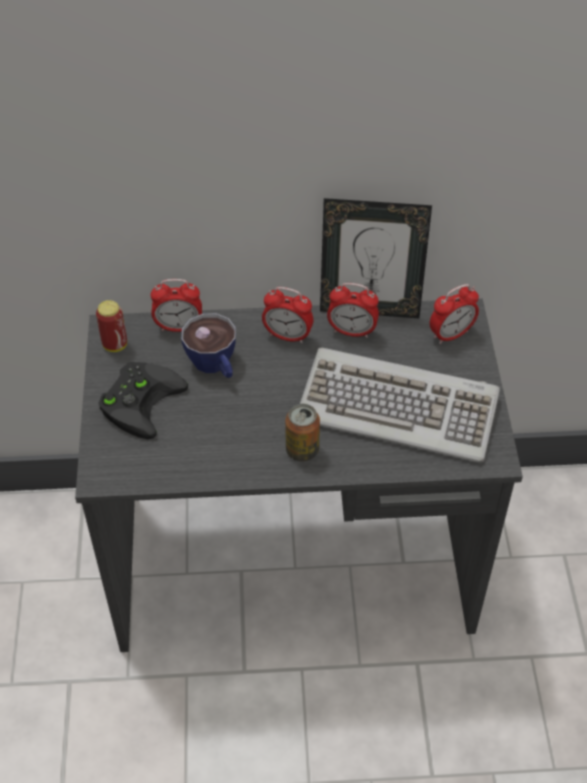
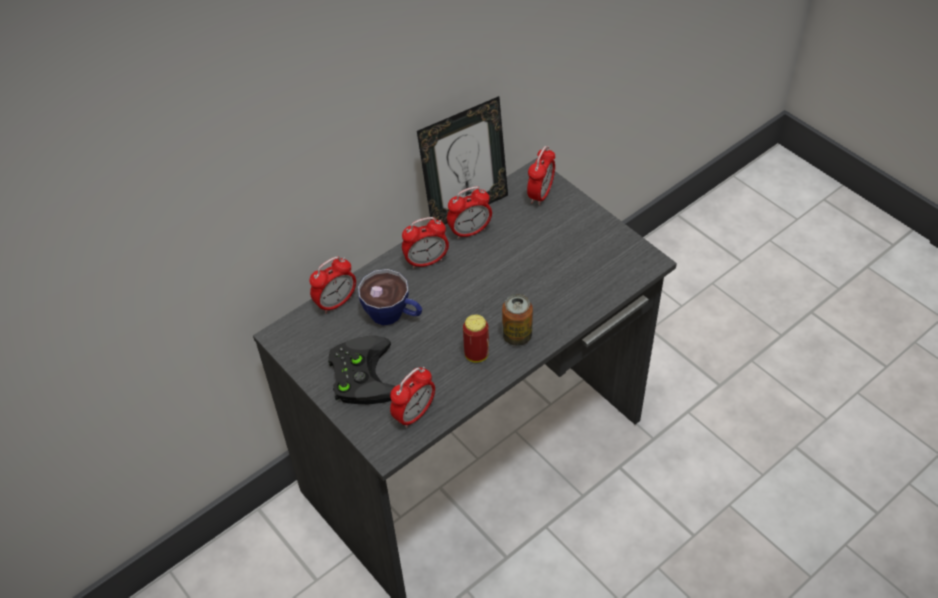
camera: 35 degrees left, 0 degrees up
(115, 345) = (298, 345): can -> can (476, 354)
(149, 462) = (414, 414): none -> alarm clock
(398, 408) = (554, 266): keyboard -> none

